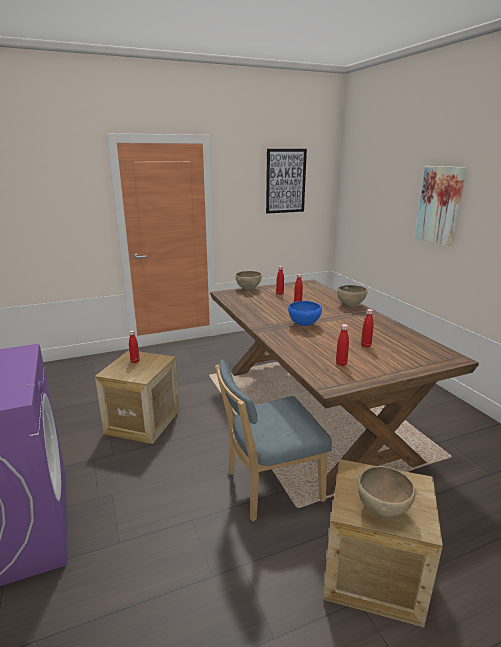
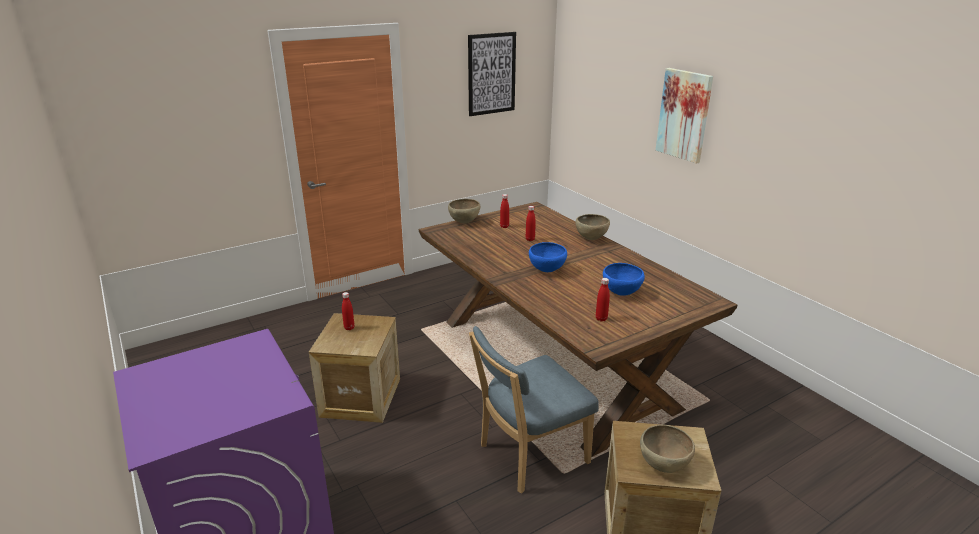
camera: 10 degrees left, 5 degrees up
(366, 345) = (621, 293): red bottle -> blue bowl

